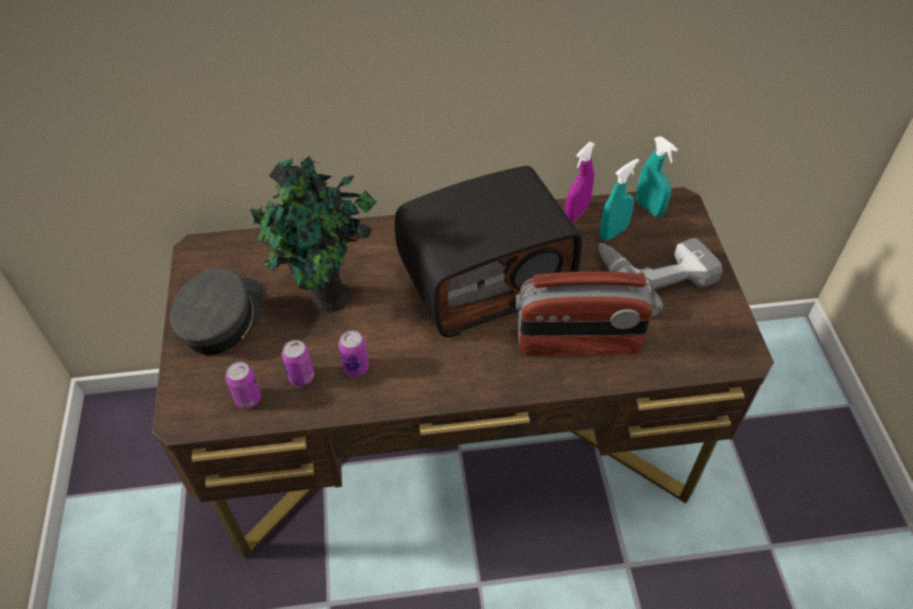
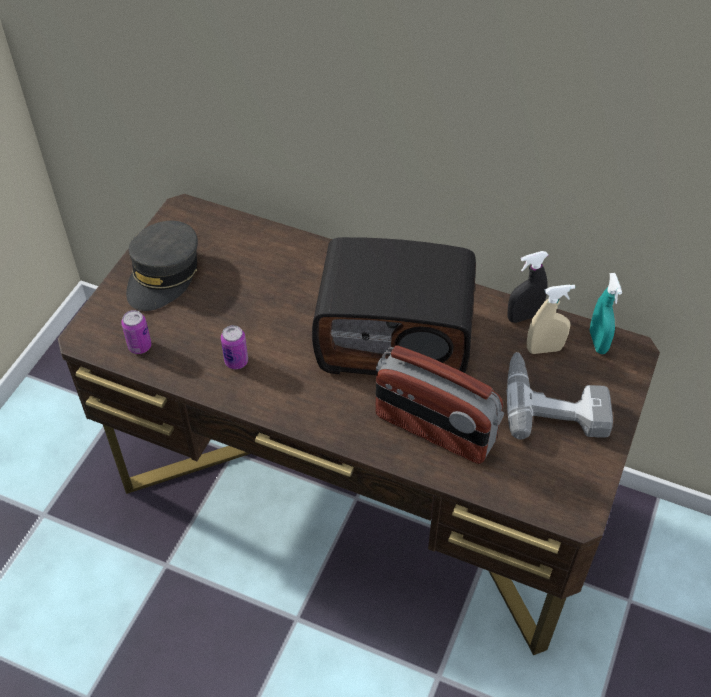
camera: 30 degrees right, 0 degrees up
(223, 319) = (163, 275): grey cap -> grey cap turned 150 degrees clockwise
(301, 377) = (190, 349): can -> none
(329, 300) = (255, 297): potted plant -> none
(576, 213) = (523, 316): purple spray bottle -> black spray bottle
(613, 232) = (544, 349): turquoise spray bottle -> beige spray bottle

